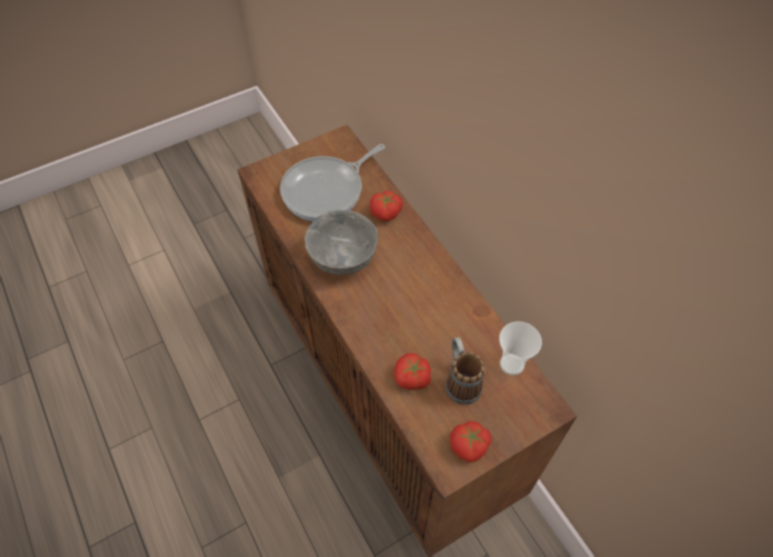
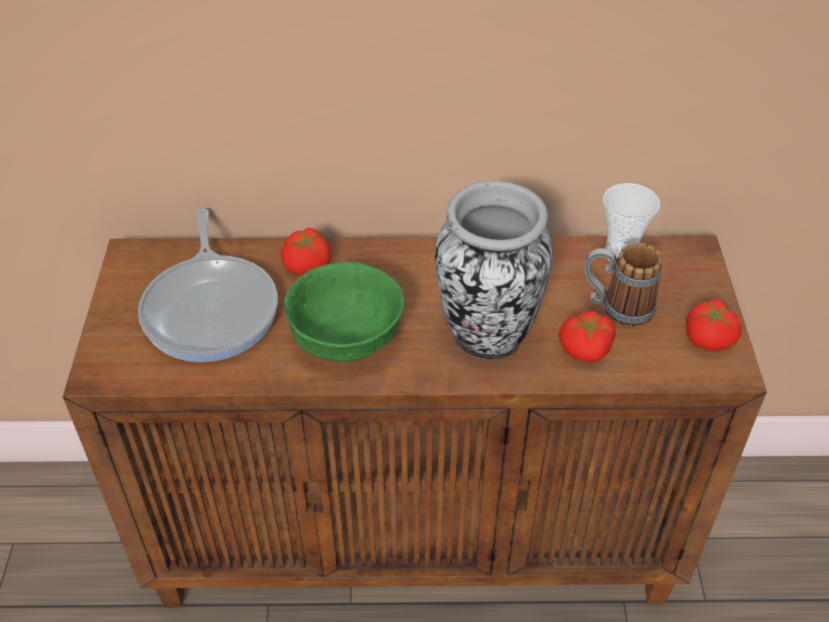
camera: 60 degrees left, 10 degrees down
(342, 258) = (345, 340): grey bowl -> green bowl
(387, 323) = (487, 338): none -> vase

